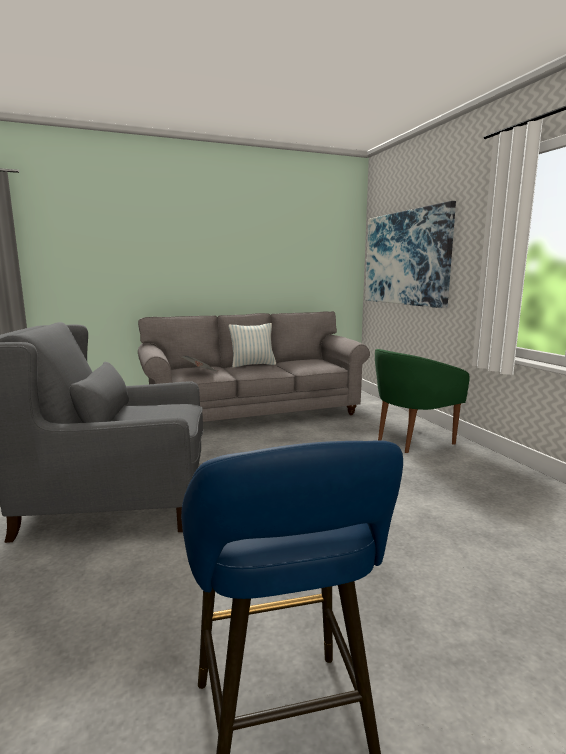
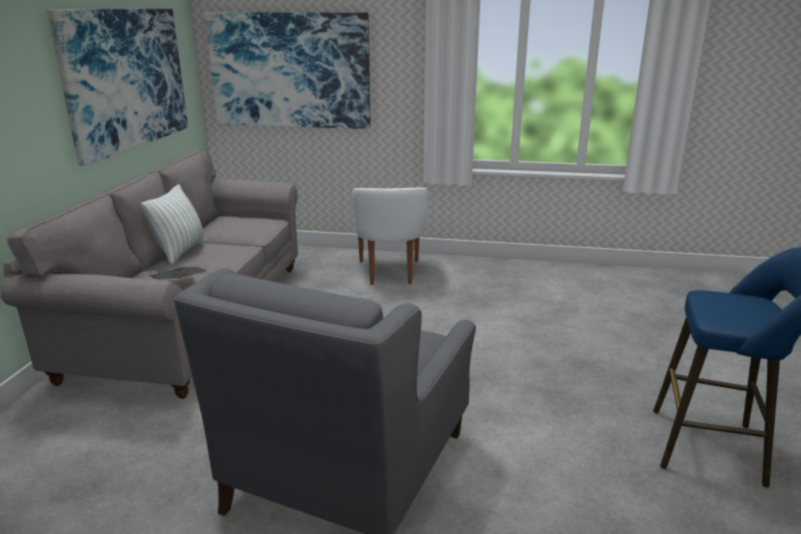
camera: 60 degrees left, 10 degrees up
(278, 257) = (126, 79): none -> picture
(411, 441) = (390, 272): green armchair -> white armchair

